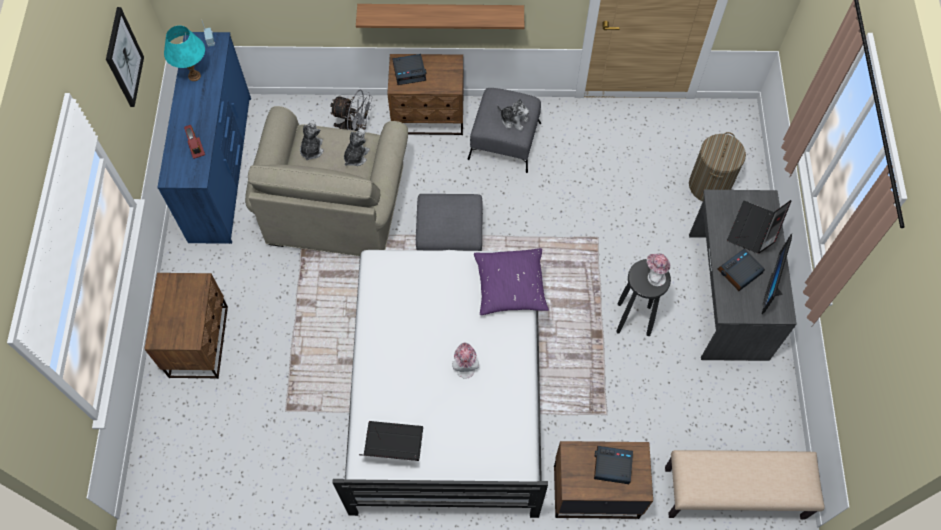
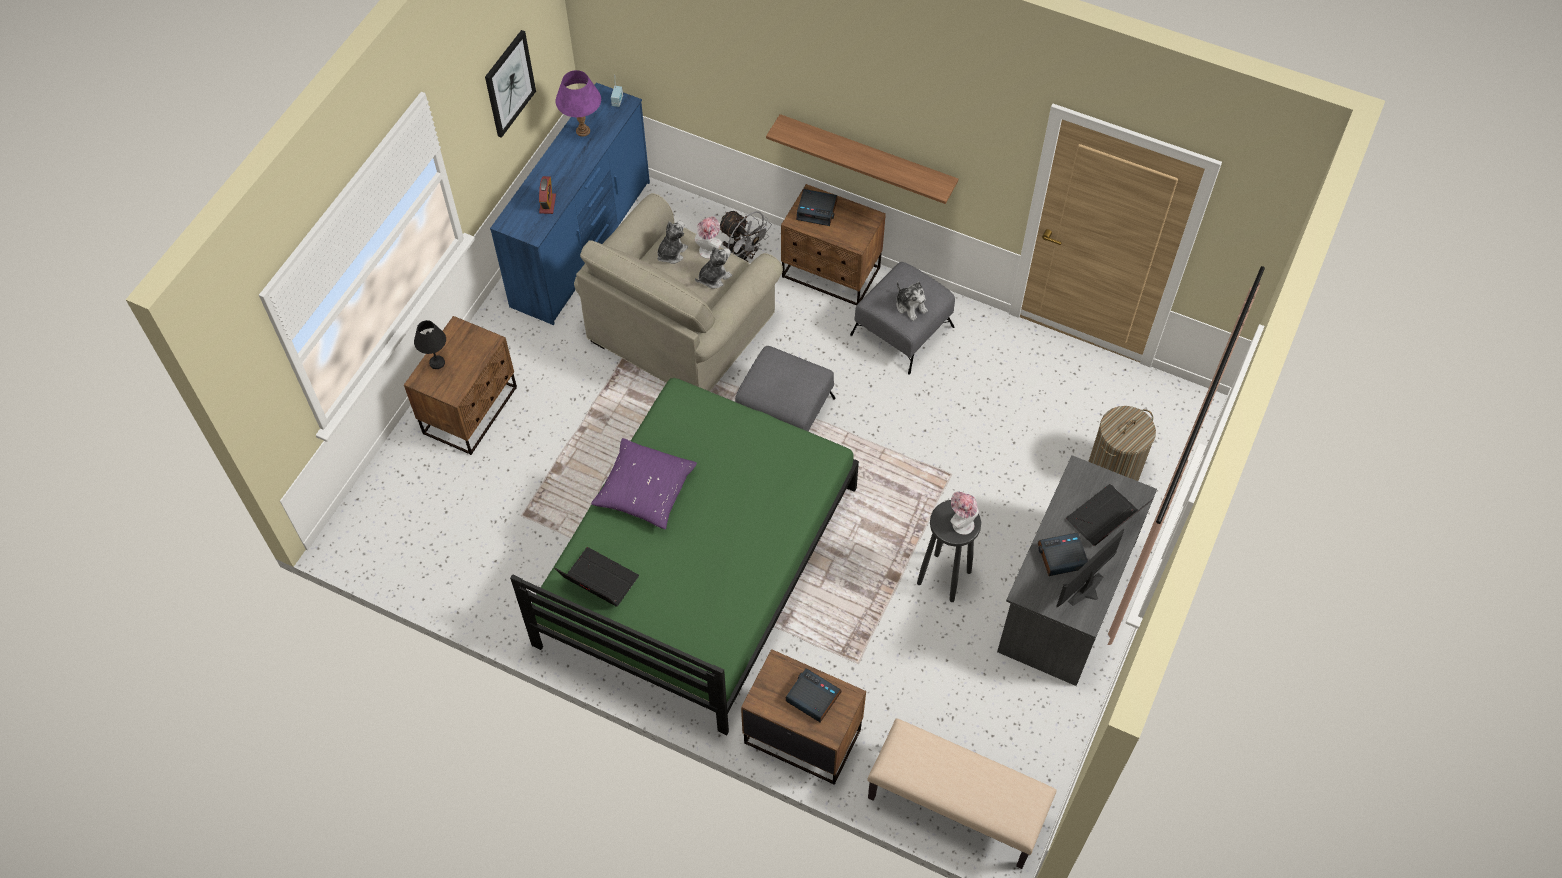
camera: 25 degrees right, 5 degrees down
(163, 318) = (436, 362): none -> black table lamp
(194, 76) = (582, 130): turquoise table lamp -> purple table lamp
(446, 390) = (698, 564): white bed -> green bed
(465, 367) = (714, 536): hat -> hat (709, 248)
(510, 286) = (807, 475): purple pillow -> purple pillow (644, 490)

